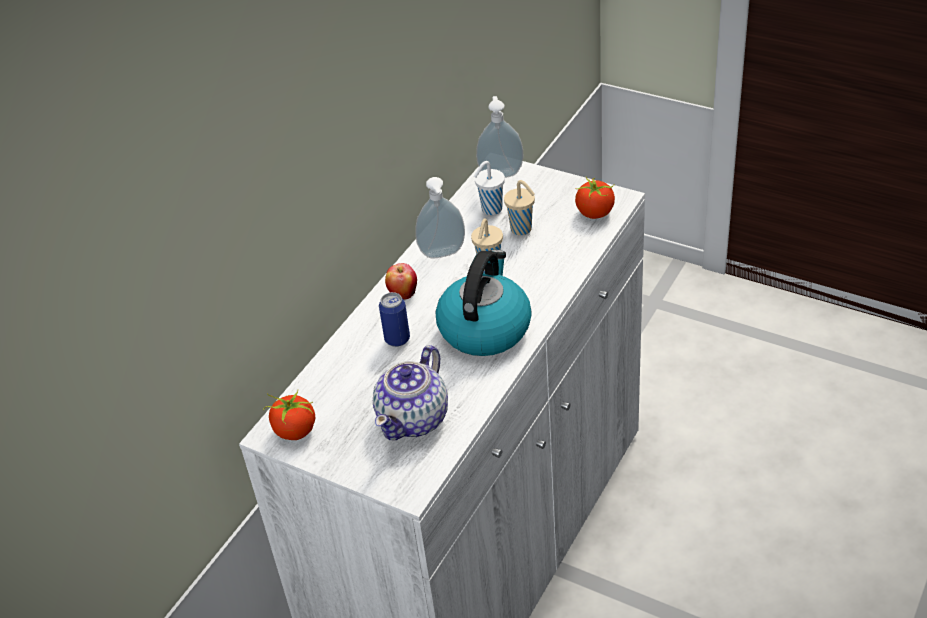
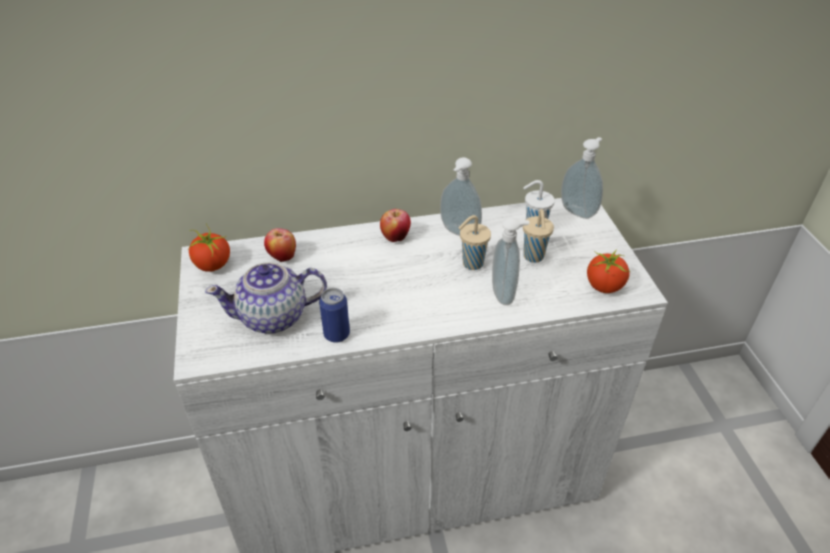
camera: 45 degrees right, 0 degrees up
(342, 379) = (282, 257): none -> apple
(397, 339) = (347, 261): can -> can (336, 334)
(485, 328) = (405, 299): kettle -> none
(543, 269) = (505, 294): none -> soap dispenser

